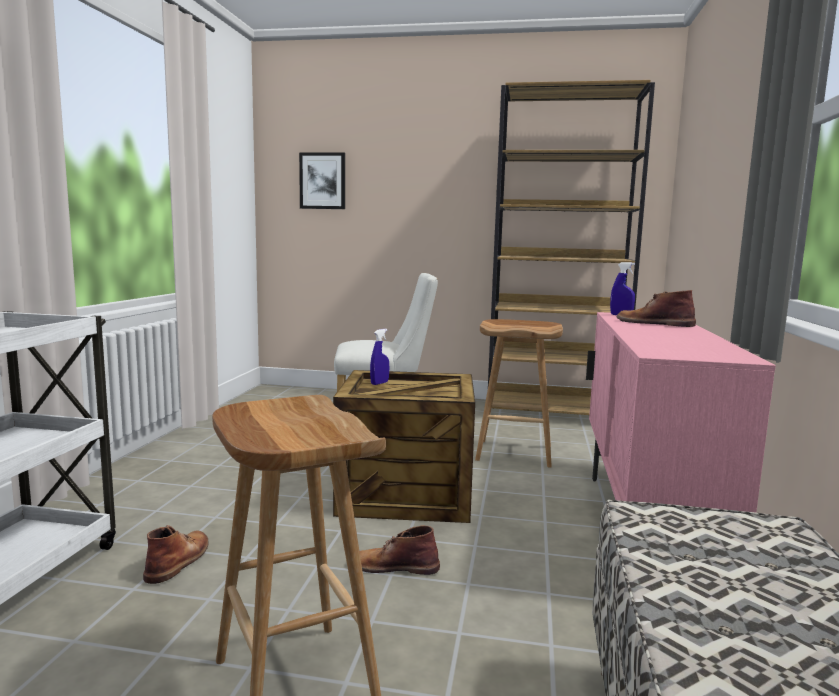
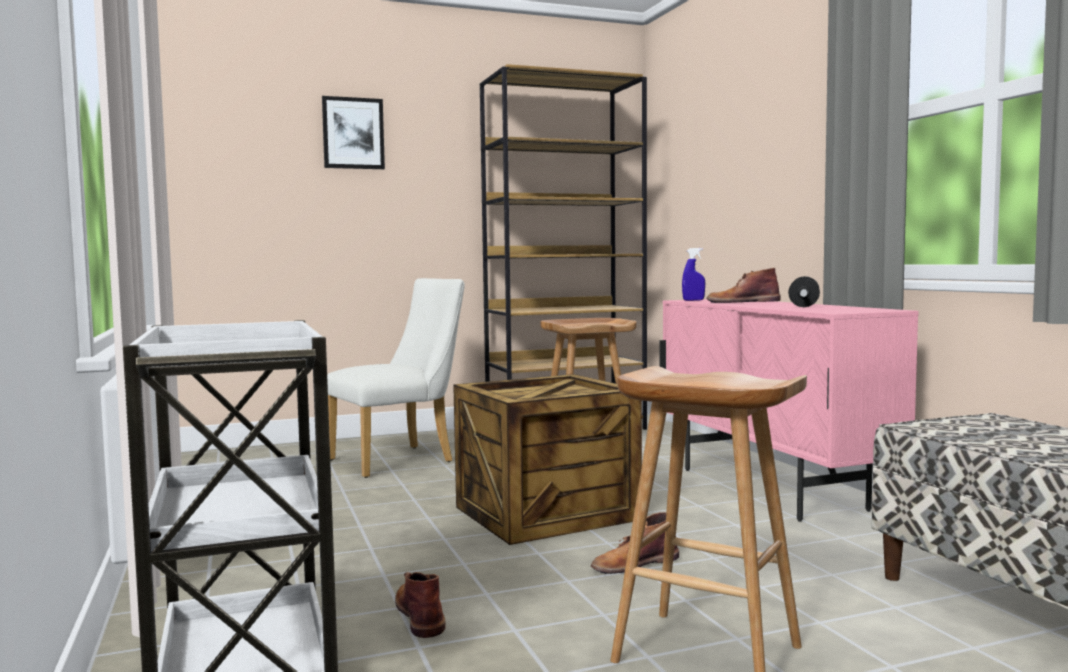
camera: 30 degrees left, 5 degrees down
(323, 181) = (254, 168): picture -> picture (353, 133)
(379, 383) = (501, 392): blue spray bottle -> none
(682, 338) = (804, 306): none -> dumbbell

